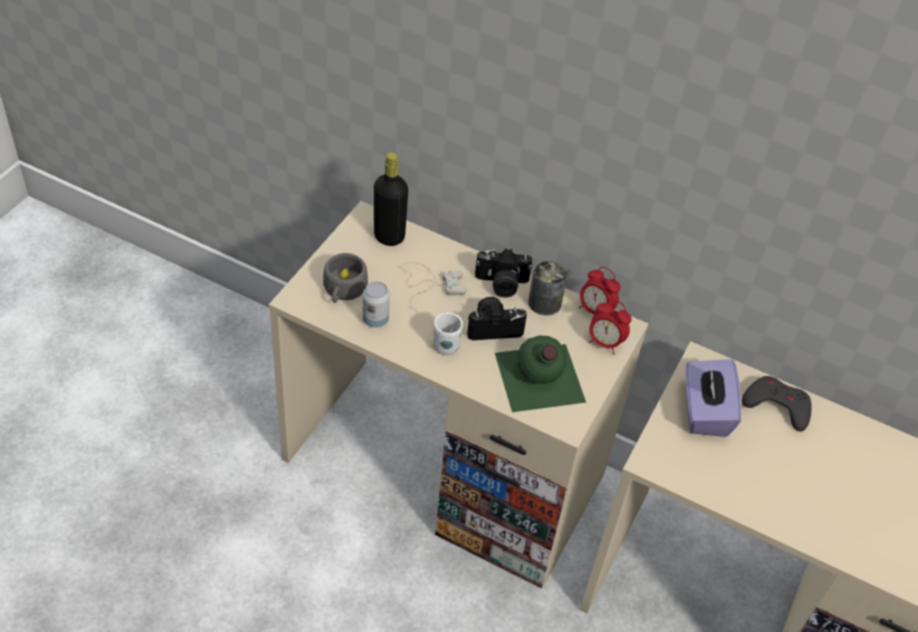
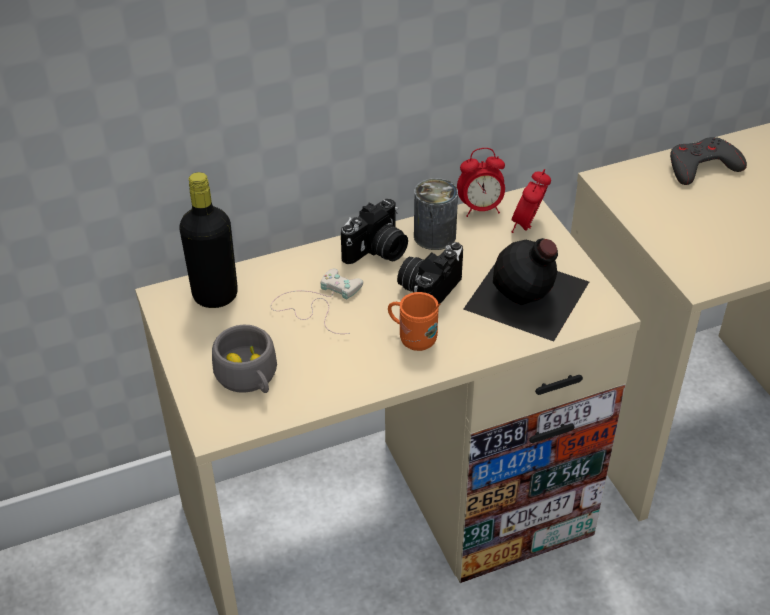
camera: 45 degrees left, 5 degrees down
(375, 320) = (322, 375): can -> none
(445, 343) = (413, 338): white mug -> orange mug
(538, 378) = (528, 296): green bottle -> black bottle
(605, 343) = (527, 226): alarm clock -> alarm clock turned 135 degrees clockwise
(704, 411) = (670, 212): purple tissue box -> none

